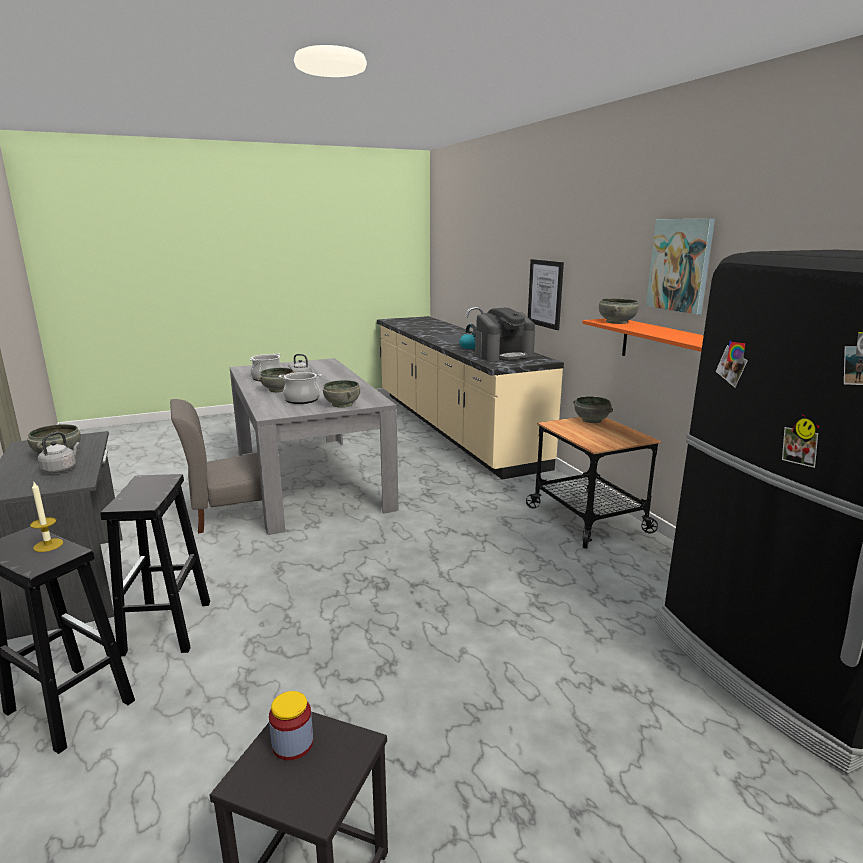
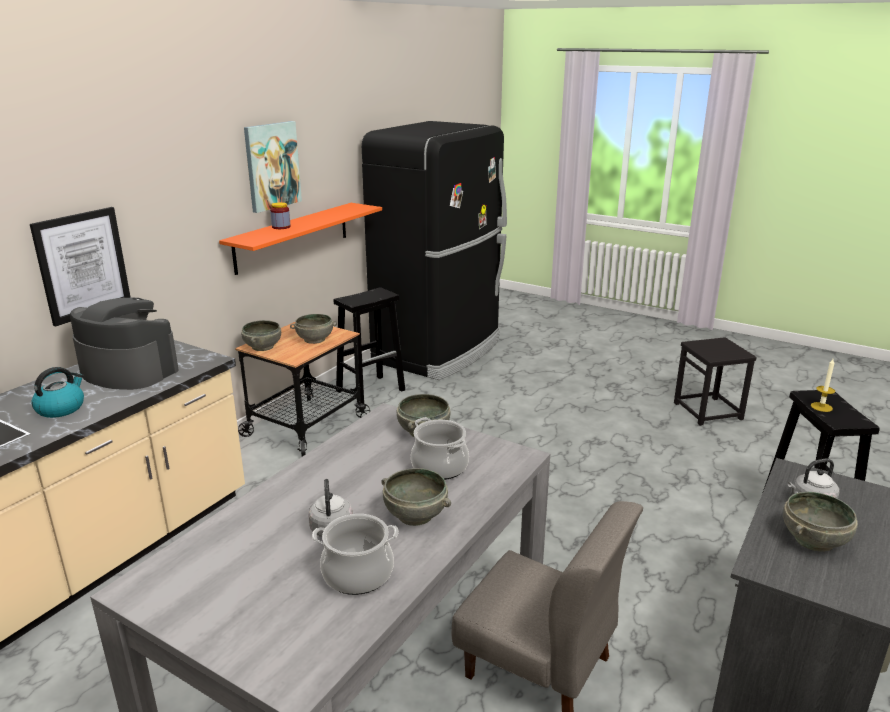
camera: 125 degrees left, 5 degrees up
(166, 628) = (713, 547): black stool -> black stool (371, 390)
(292, 744) = (717, 353): jar -> jar (281, 227)
(616, 322) = (258, 237): grey bowl -> grey bowl (314, 339)

